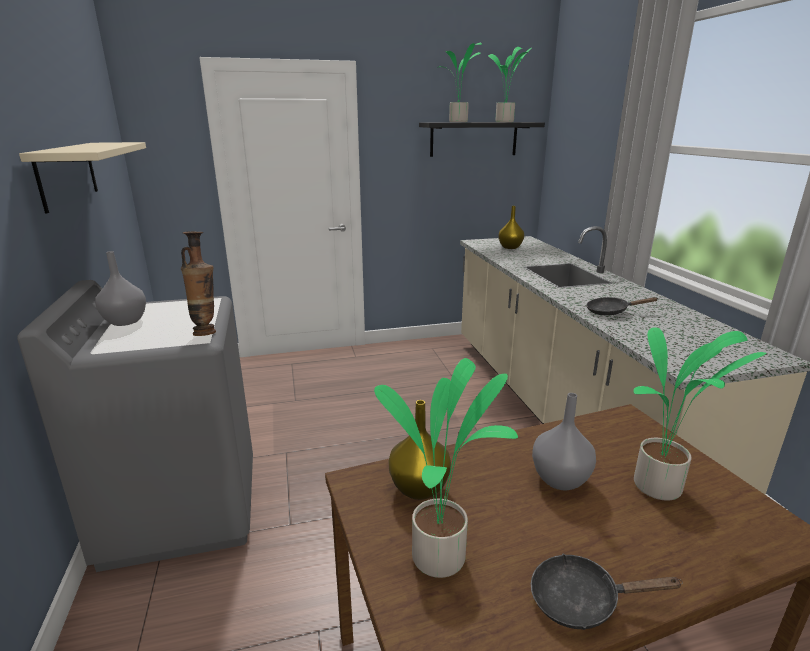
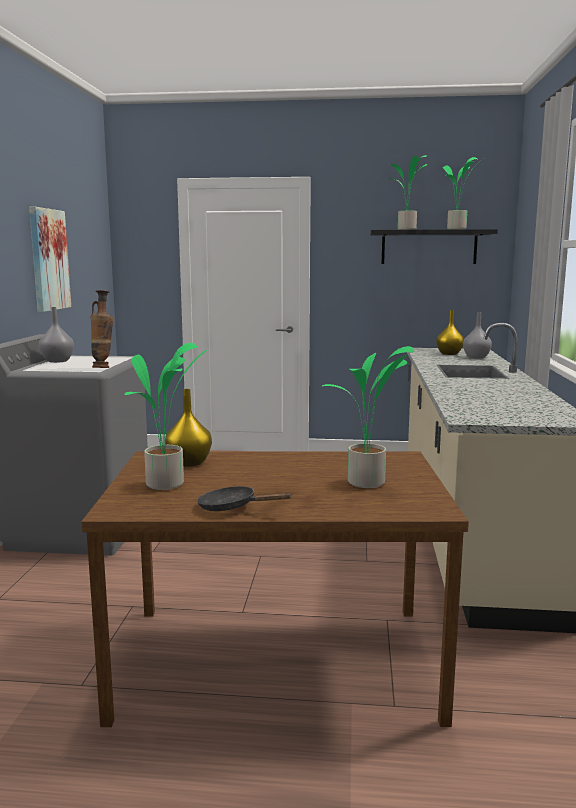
camera: 20 degrees right, 10 degrees down
(67, 174) = (48, 260): beige shelf -> picture
(561, 479) = (296, 471): grey vase -> grey vase (477, 357)
(611, 311) = (467, 391): black frying pan -> none

